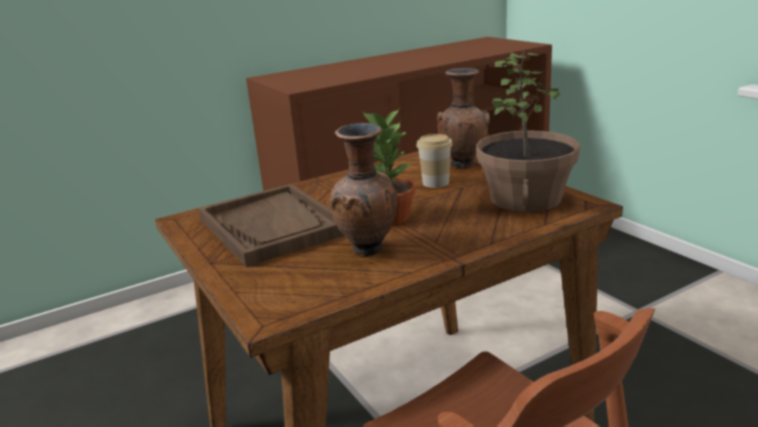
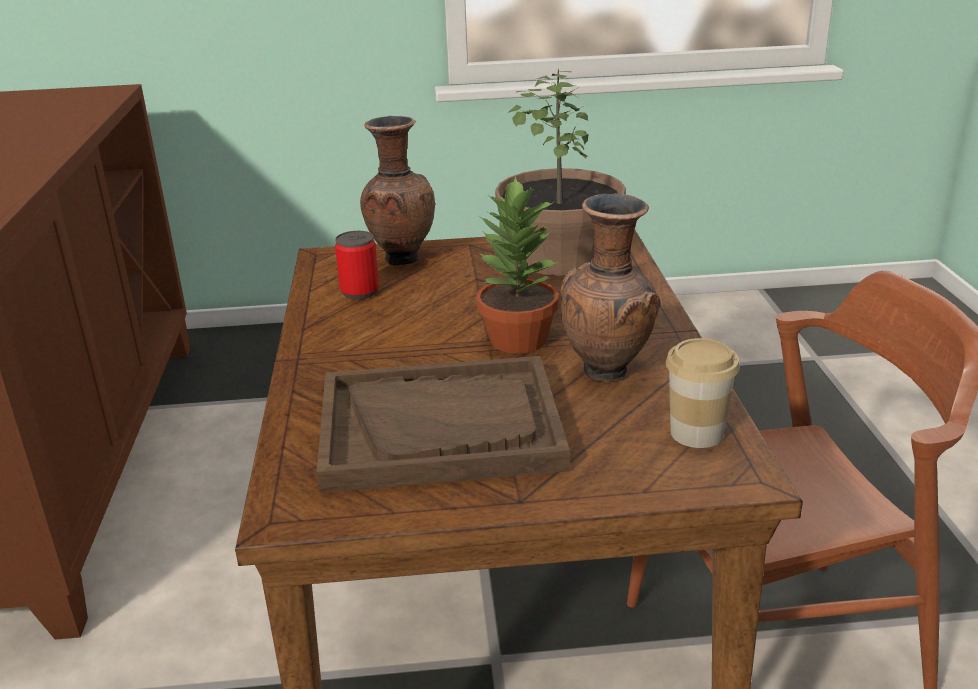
camera: 65 degrees left, 5 degrees up
(409, 169) = (360, 291): none -> can
(435, 183) = (439, 288): cup -> cup (696, 433)

